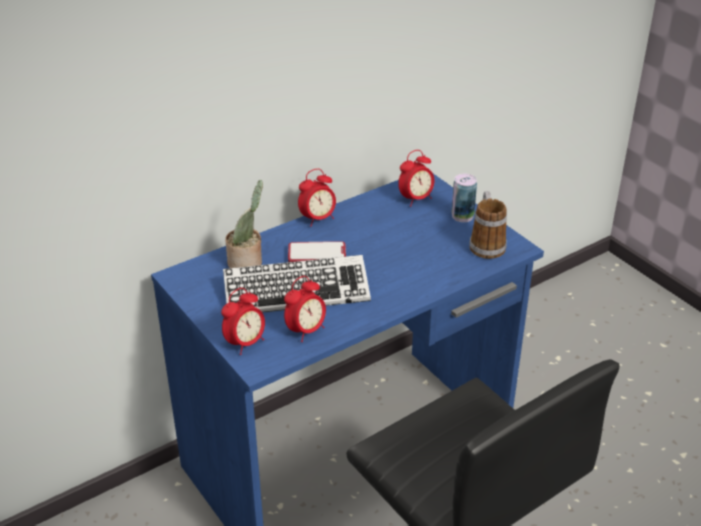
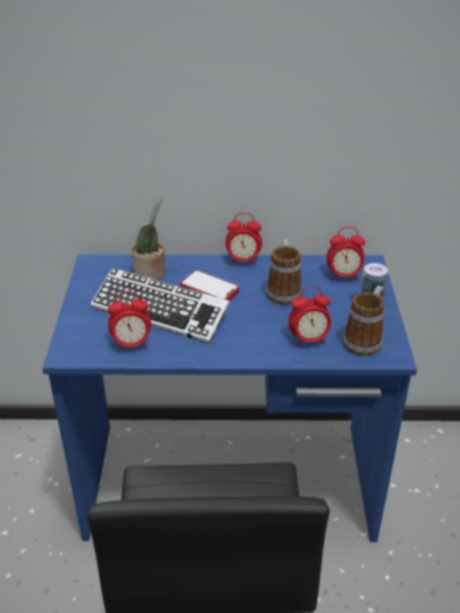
camera: 35 degrees right, 0 degrees up
(245, 343) = (78, 333): alarm clock -> alarm clock (308, 340)
(380, 230) = (283, 290): none -> mug

